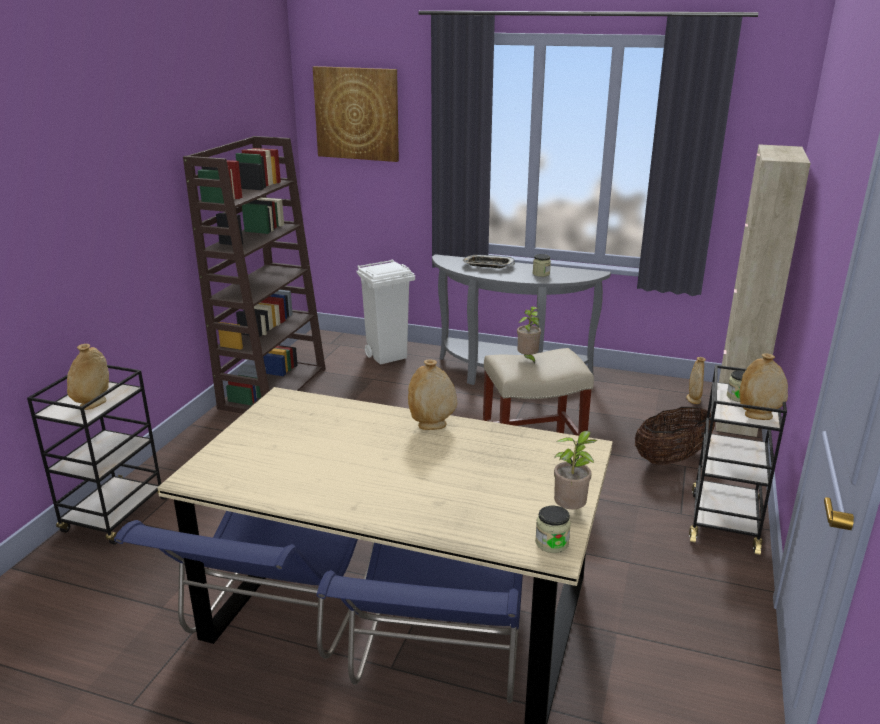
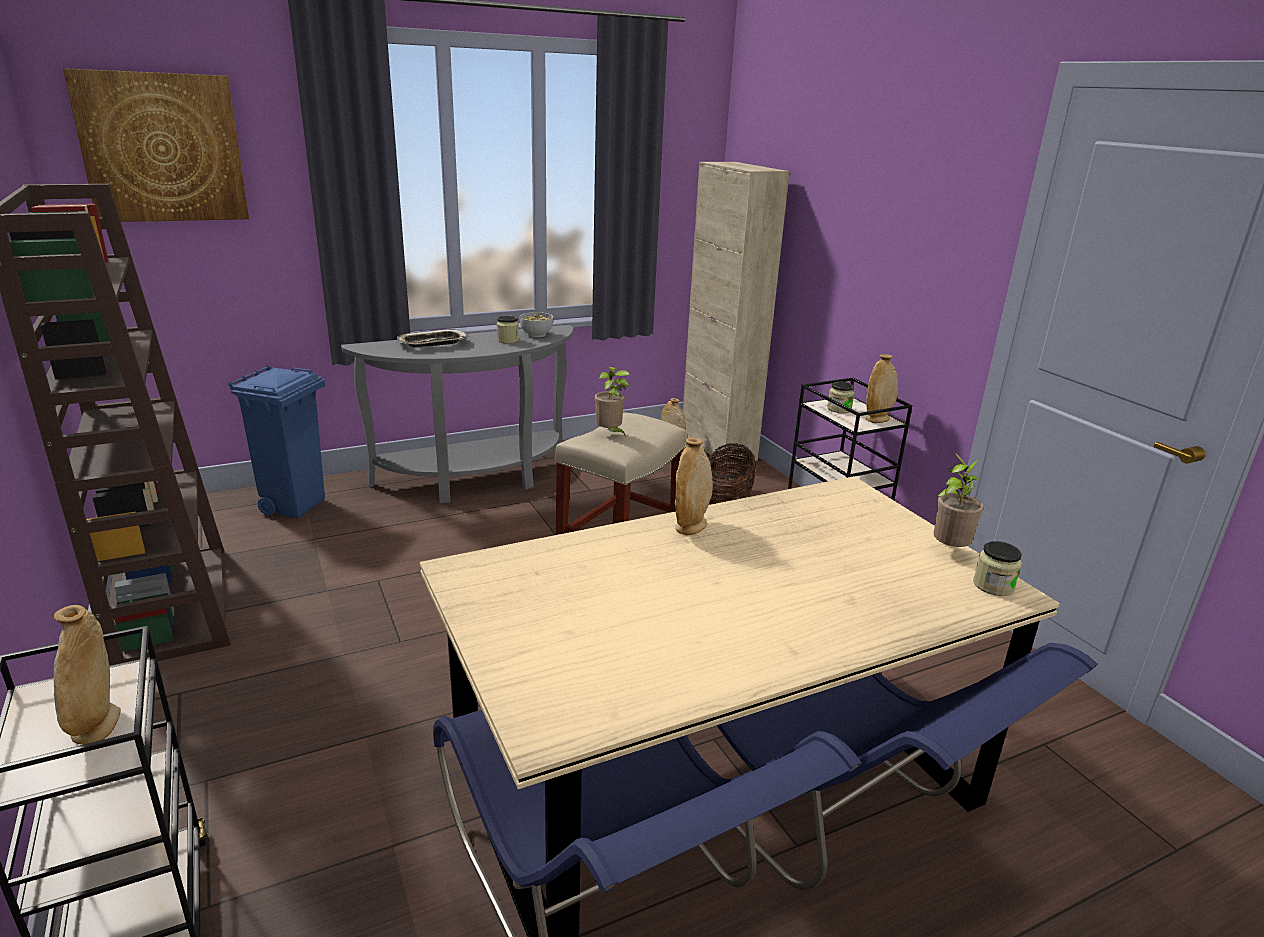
camera: 45 degrees left, 0 degrees up
(388, 356) = (295, 505): white trash can -> blue trash can
(569, 274) = (536, 334): none -> bowl

